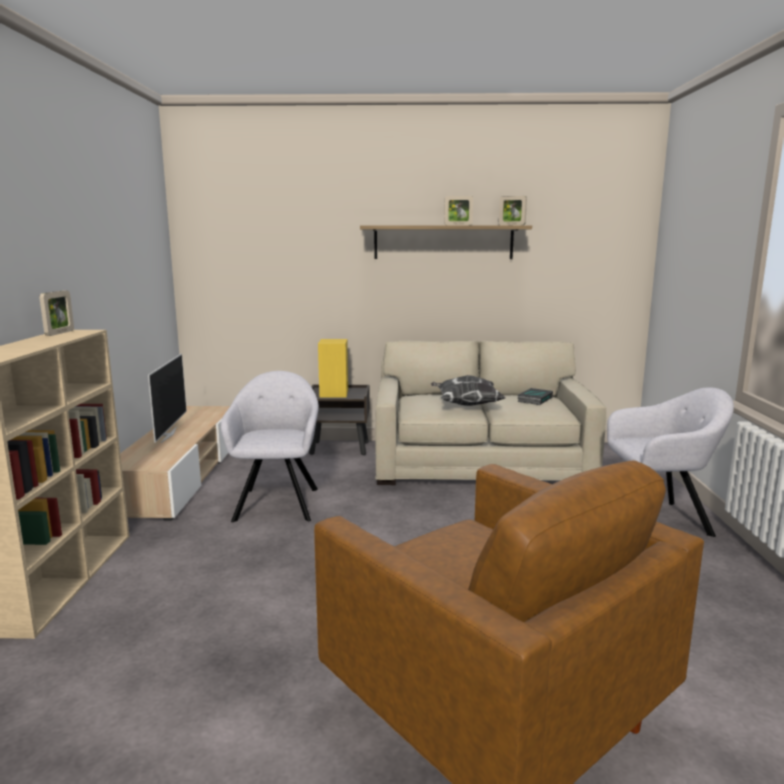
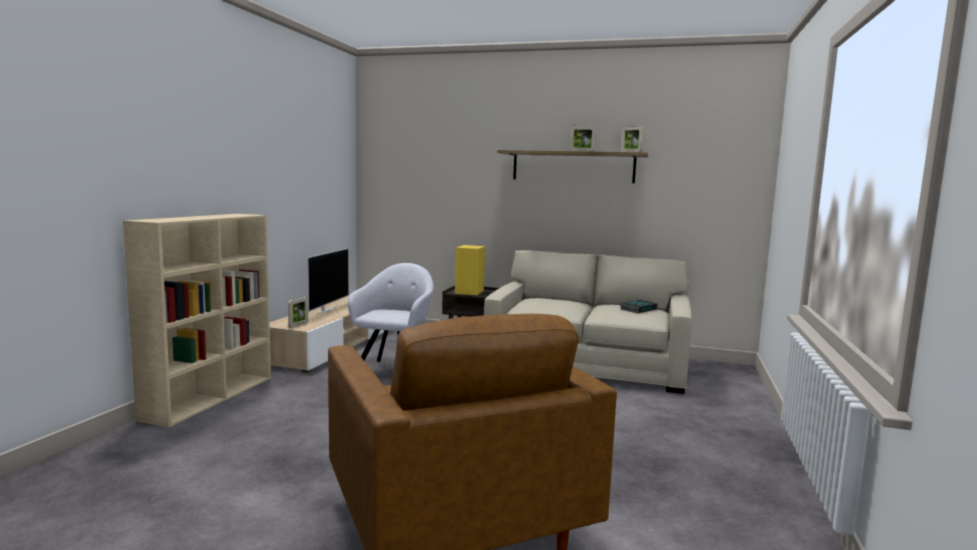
camera: 15 degrees right, 5 degrees down
(60, 333) = (232, 214): picture frame -> picture frame (298, 325)
(466, 405) = (570, 308): pillow -> none
(658, 519) = (721, 425): grey armchair -> none

